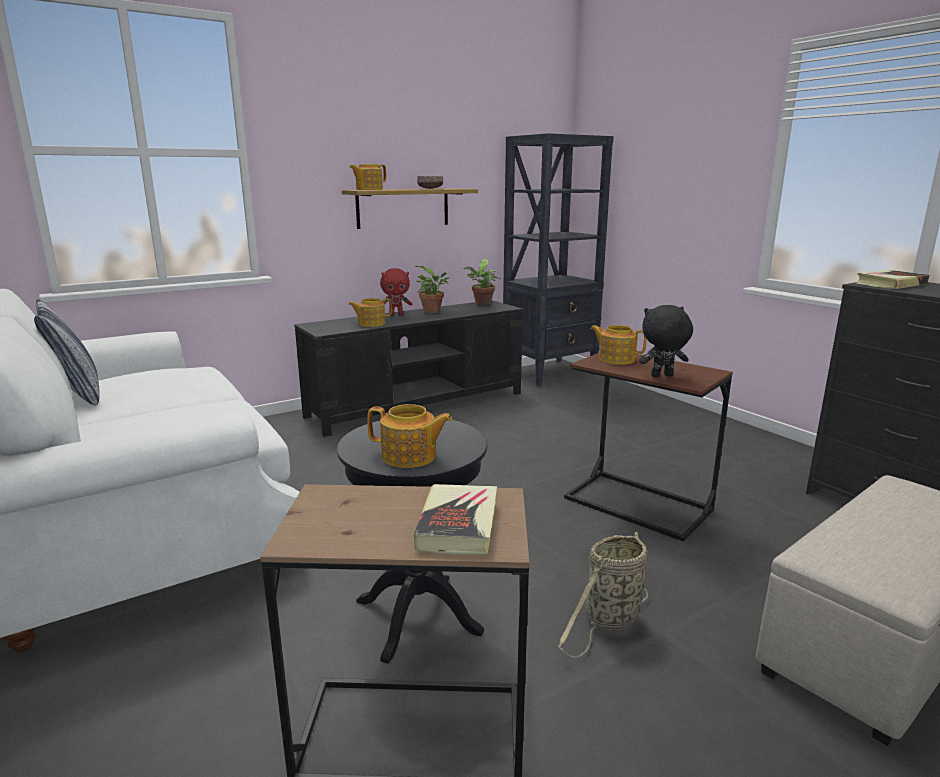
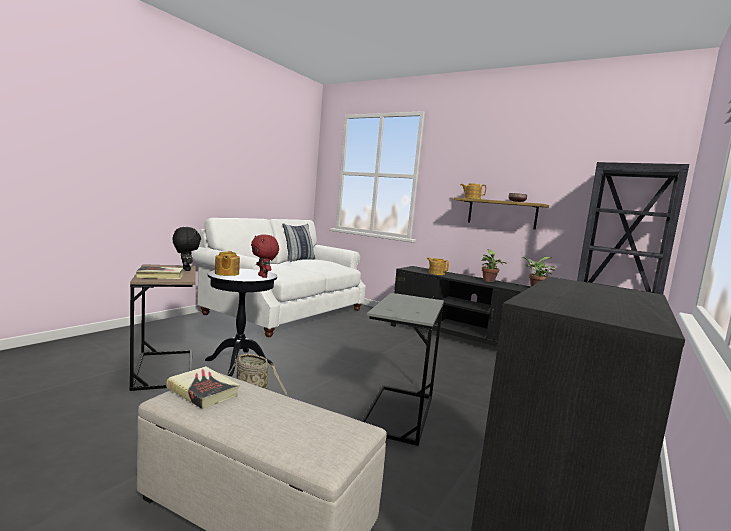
camera: 65 degrees right, 10 degrees down
(396, 315) = (465, 276): red plush toy -> red plush toy (263, 276)
(616, 359) = (416, 300): teapot -> none
(637, 504) = (398, 413): brown side table -> grey side table
(662, 376) = (389, 306): black plush toy -> black plush toy (185, 270)
(890, 284) = (591, 287): book -> book (203, 391)

